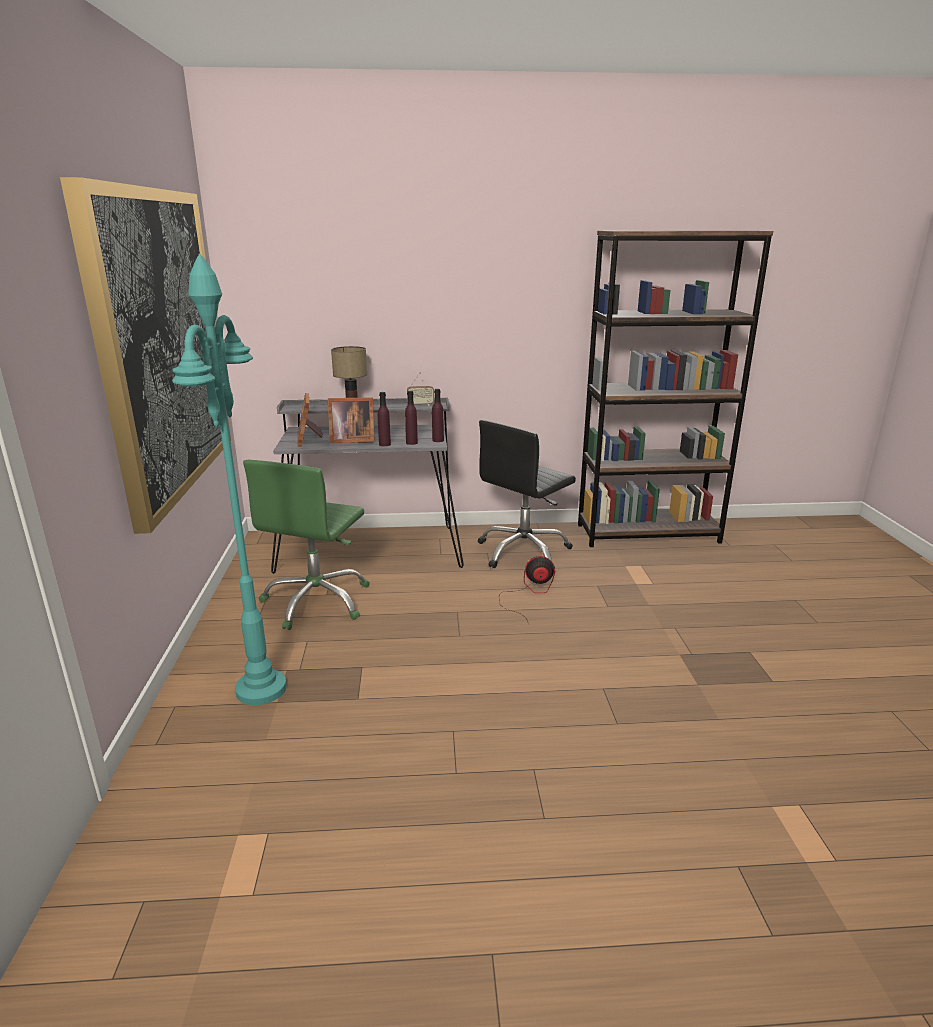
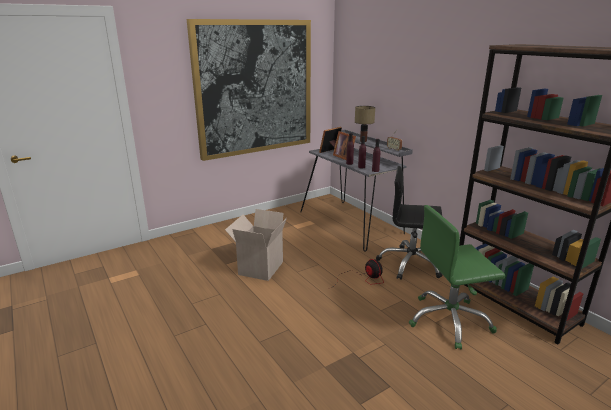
camera: 60 degrees right, 0 degrees up
(261, 688) = (217, 242): turquoise floor lamp -> none
(317, 601) = (289, 229): green office chair -> green office chair (449, 320)
(410, 665) = (260, 267): none -> cardboard box

